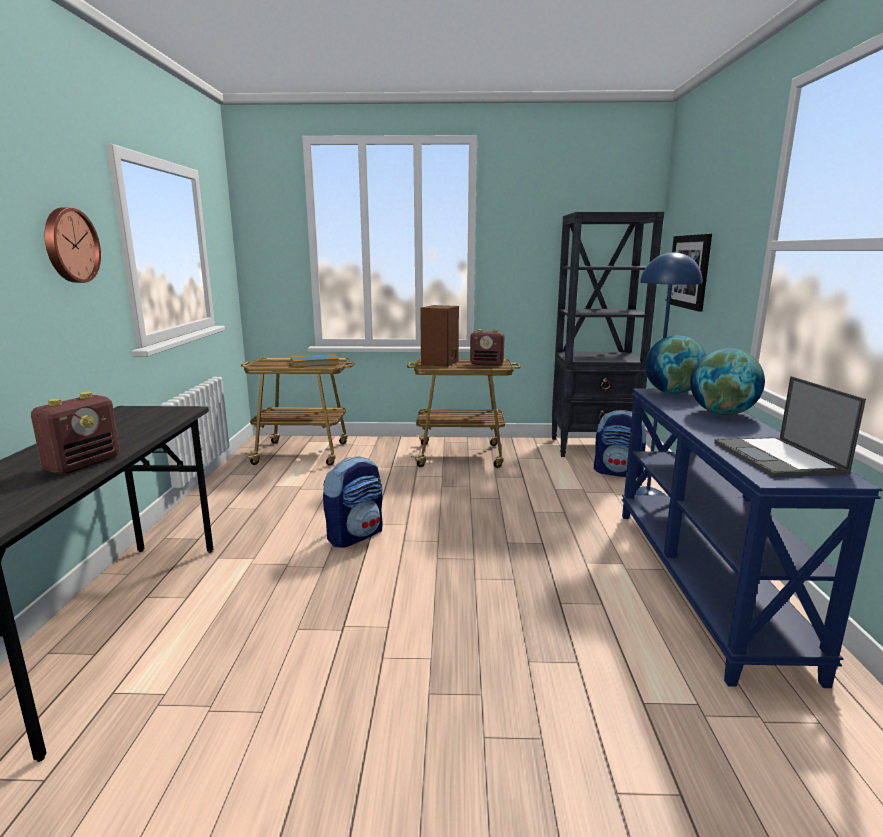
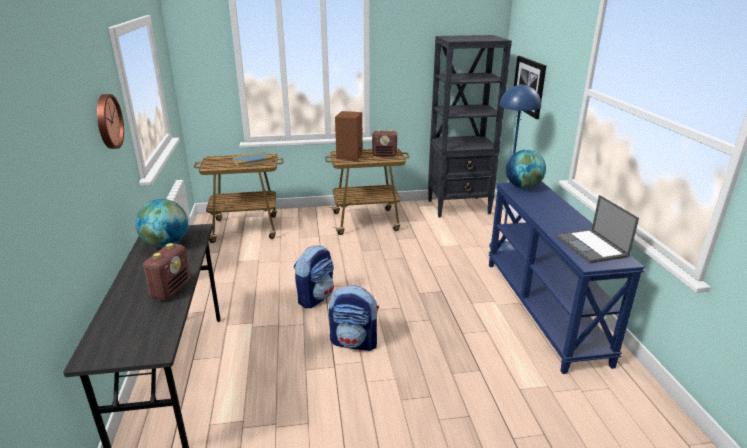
camera: 10 degrees left, 10 degrees up
(618, 472) = (480, 228): backpack -> backpack (355, 342)
(722, 413) = (556, 207): globe -> globe (166, 244)

